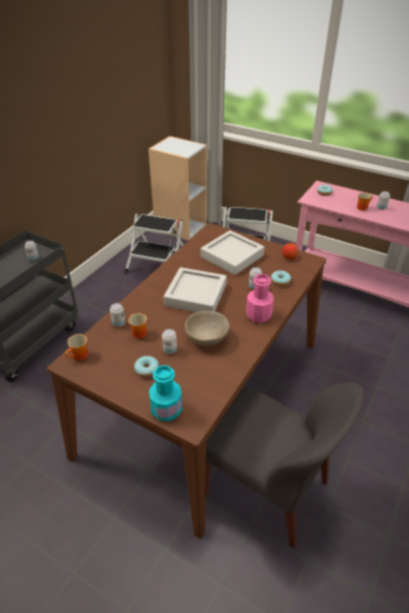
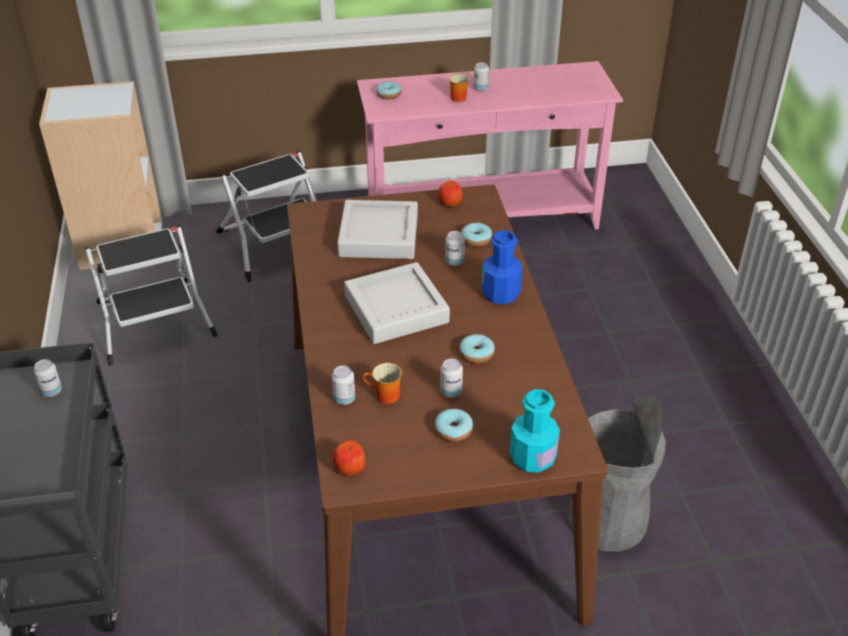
camera: 40 degrees left, 0 degrees up
(80, 356) = (349, 467): mug -> apple
(207, 338) = (476, 354): beige bowl -> donut
(258, 315) = (500, 293): pink bottle -> blue bottle
(268, 489) = (607, 519): grey chair -> grey trash can

